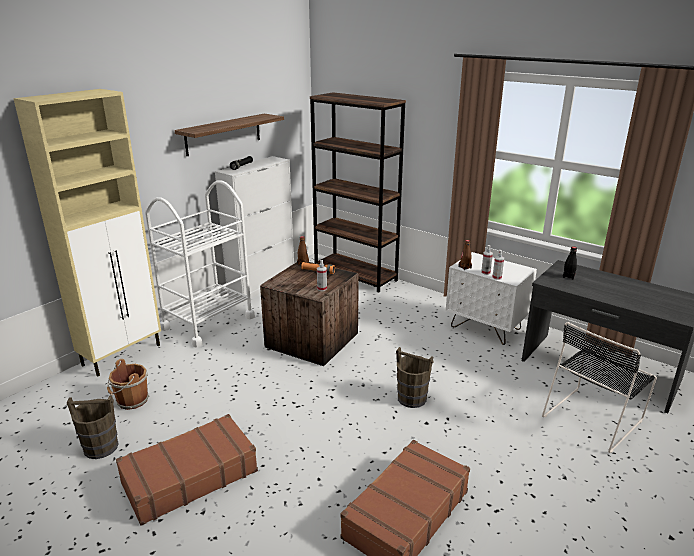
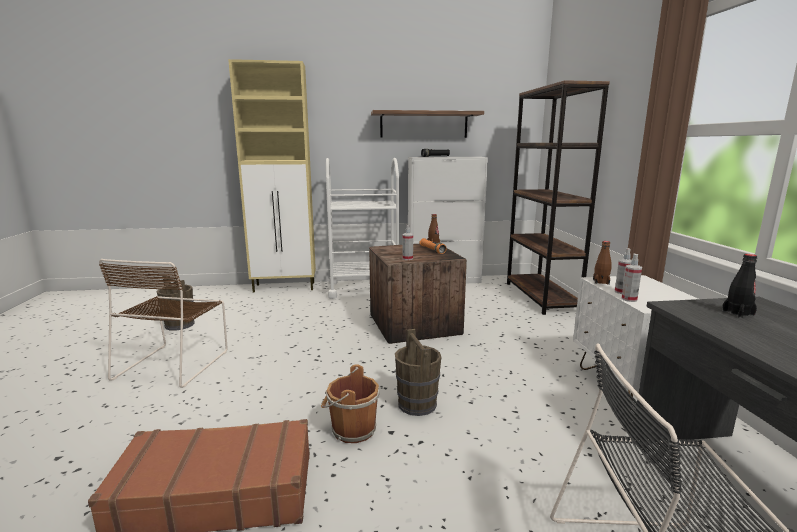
camera: 45 degrees right, 10 degrees down
(131, 401) = (239, 310): brown bucket -> brown bucket (351, 430)
(189, 477) = (174, 363): brown suitcase -> brown chair

